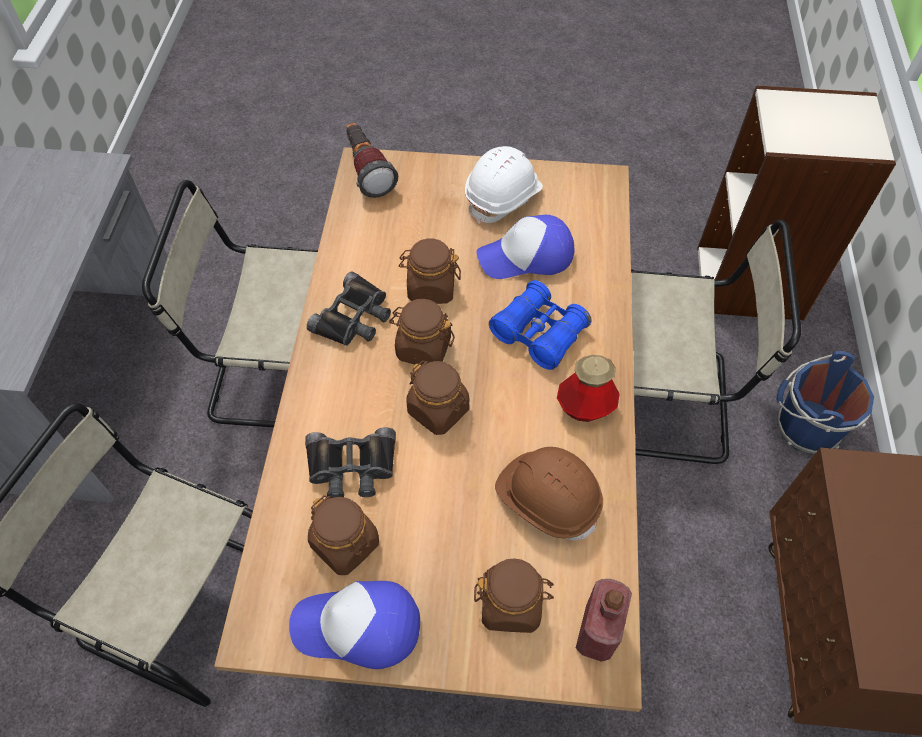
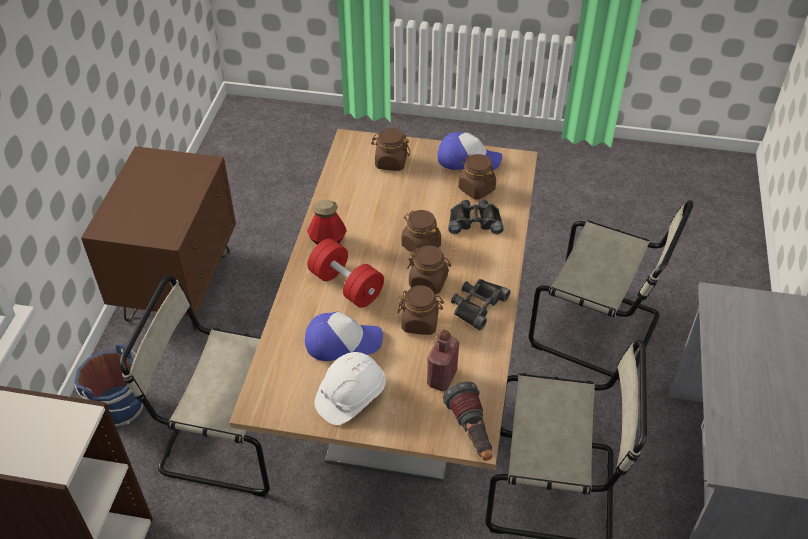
camera: 175 degrees left, 10 degrees down
(539, 333) = (346, 286): blue binoculars -> red dumbbell
(547, 499) = (362, 200): brown hard hat -> none
(597, 632) = (350, 151): red bottle -> red bottle (442, 378)

